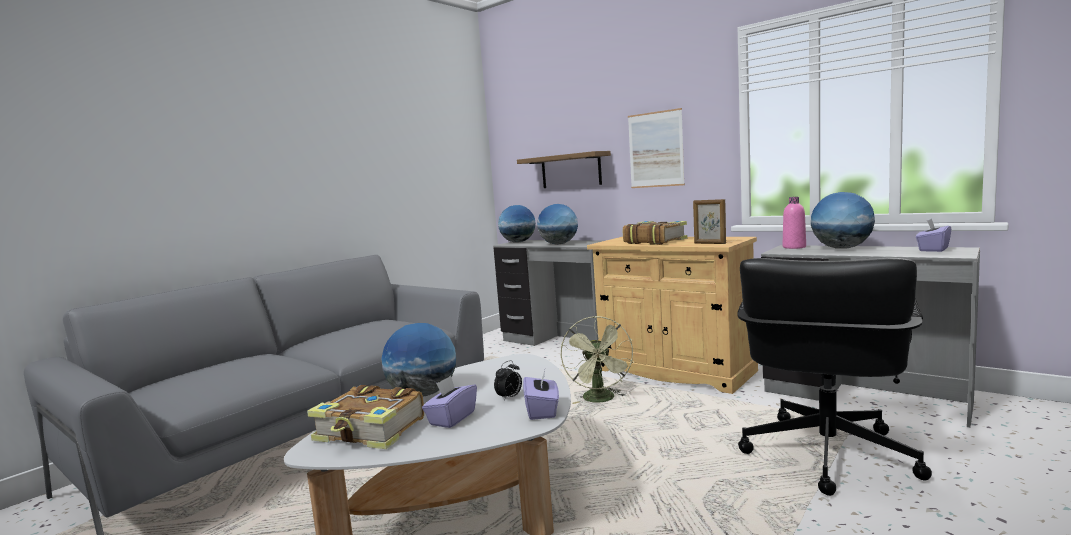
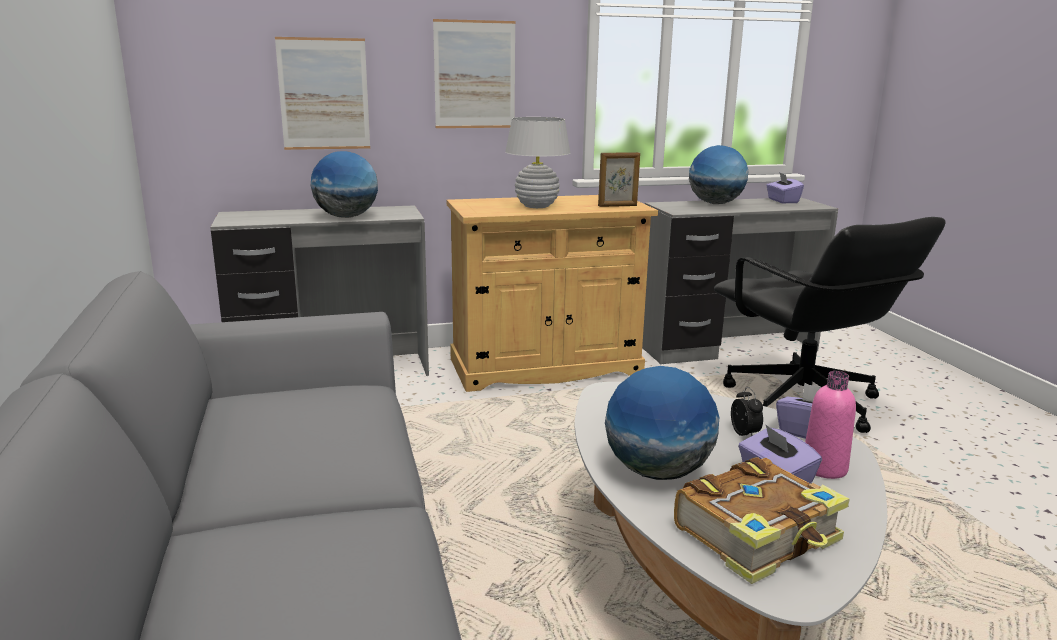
camera: 55 degrees left, 10 degrees up
(518, 242) = (241, 217): globe -> none
(571, 170) = (324, 94): shelf -> picture
(601, 400) = (552, 424): green fan -> none
(654, 241) = (536, 206): book -> white table lamp
(794, 247) = (671, 204): pink bottle -> pink bottle (824, 468)

